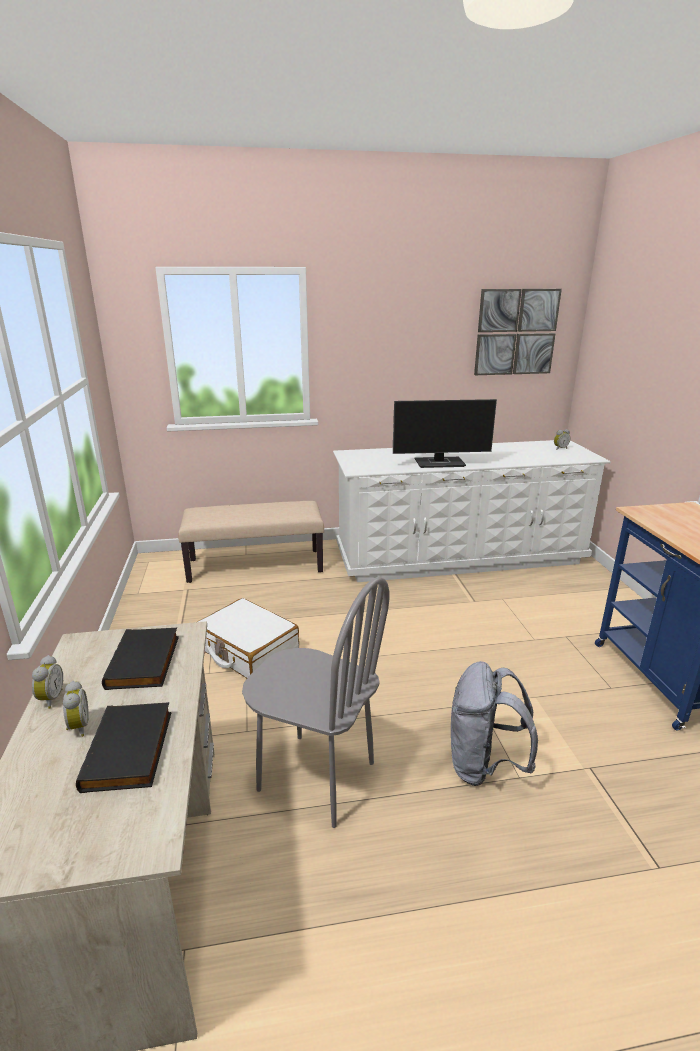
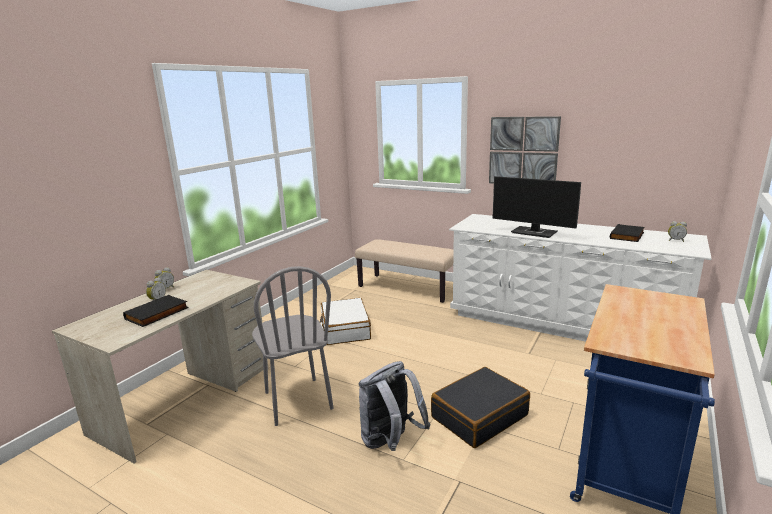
camera: 40 degrees right, 5 degrees down
(145, 662) = (212, 288): black book -> black book (628, 236)
(516, 332) = (654, 126): picture -> picture (523, 151)
(518, 689) = (479, 416): none -> black suitcase

